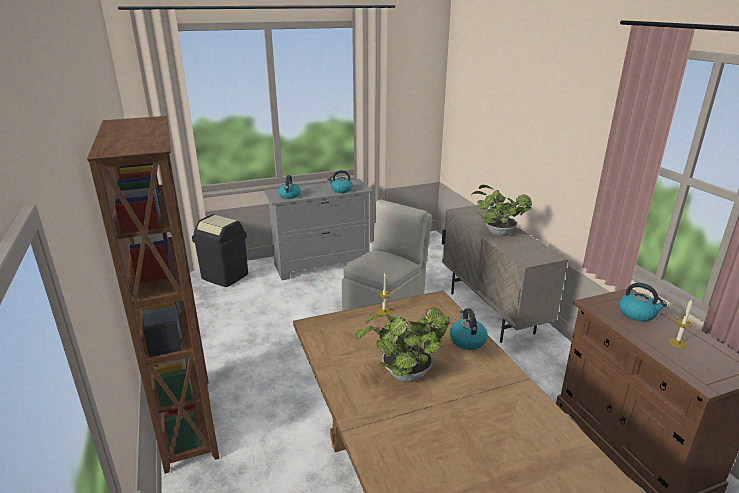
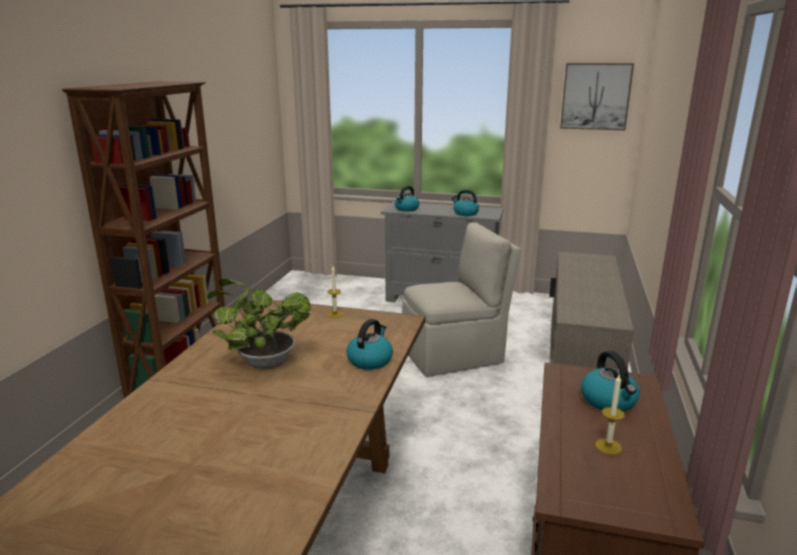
camera: 35 degrees right, 5 degrees down
(225, 276) = (341, 285): black trash can -> none
(413, 81) = (595, 96): none -> picture
(497, 233) = (582, 284): potted plant -> none

